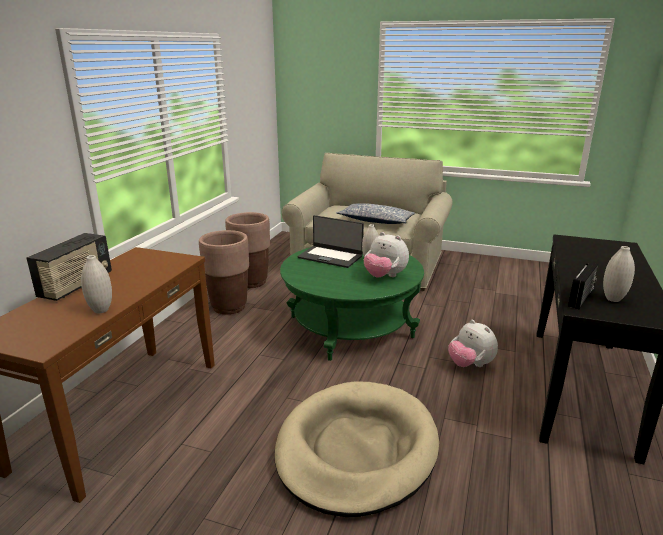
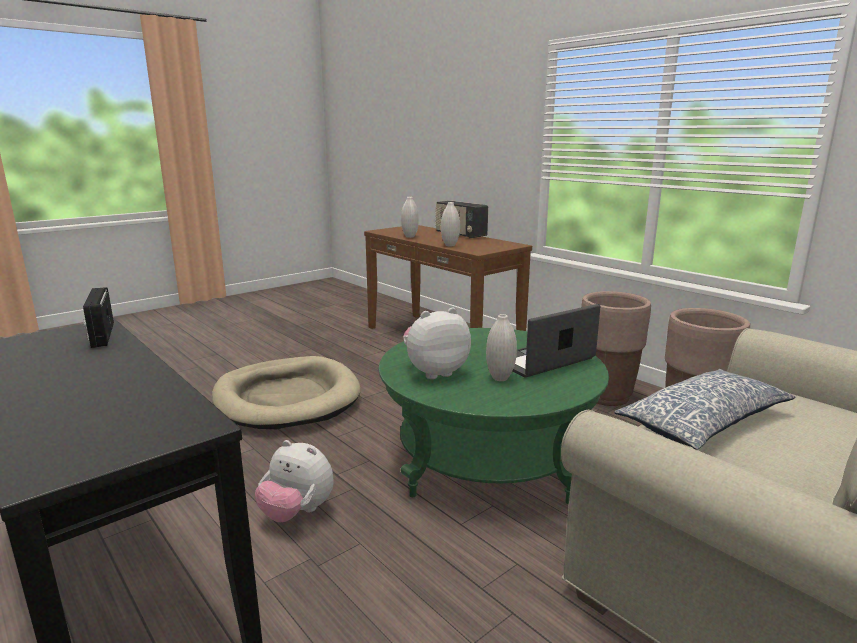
camera: 120 degrees right, 5 degrees down
(470, 365) = (297, 512): plush toy -> plush toy turned 150 degrees counterclockwise
(613, 299) = (56, 348): white vase -> white vase (450, 245)

